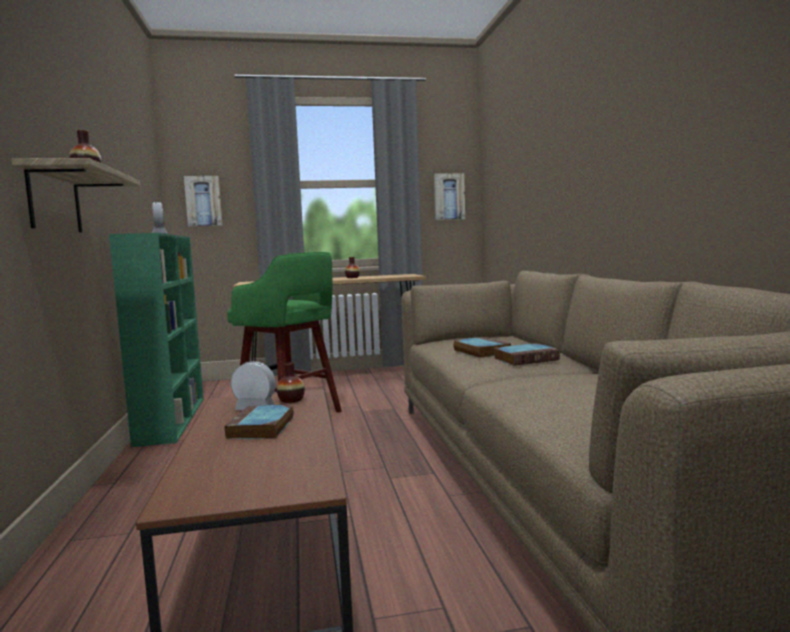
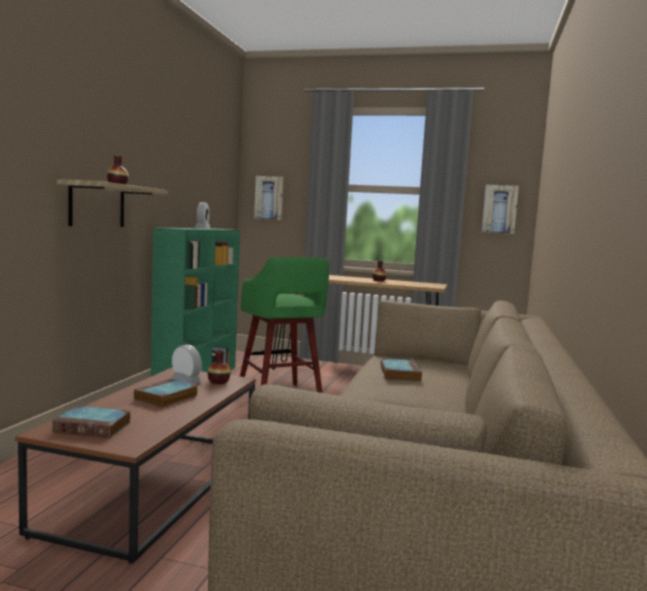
camera: 25 degrees right, 0 degrees up
(526, 359) = (422, 389): book -> book (94, 427)

